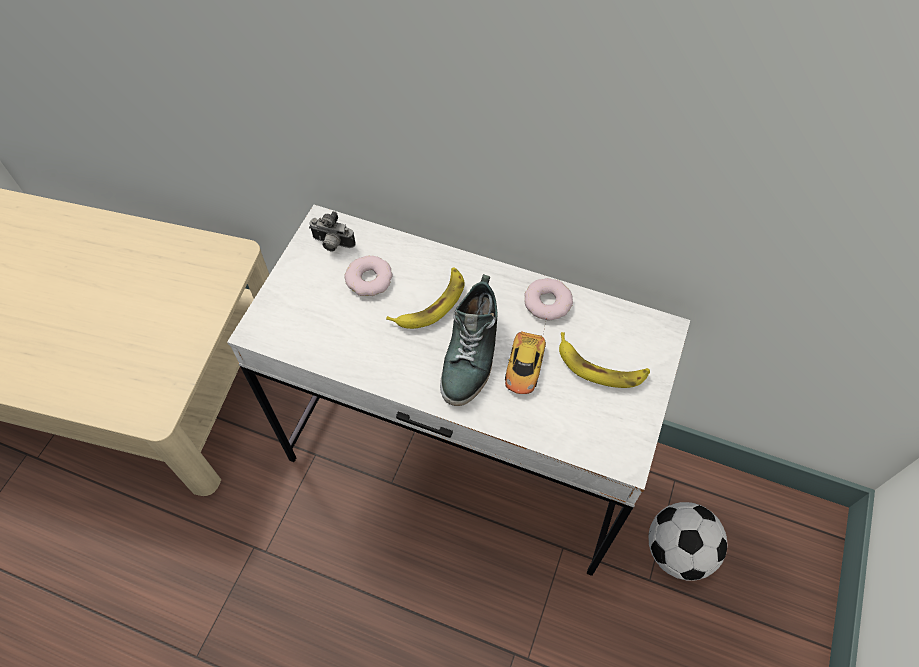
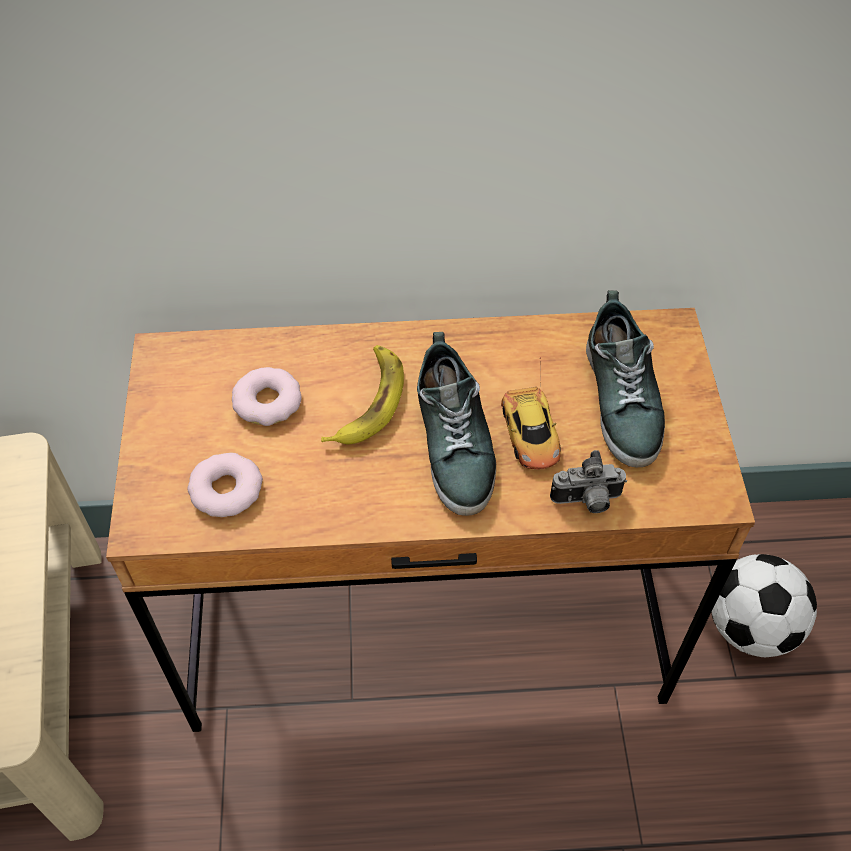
camera: 25 degrees left, 5 degrees down
(332, 244) = (191, 375): camera -> camera (587, 501)
(461, 452) = (426, 621): white desk -> brown desk
(547, 302) = (515, 347): donut -> donut (225, 489)
(600, 366) = (623, 399): banana -> shoe

